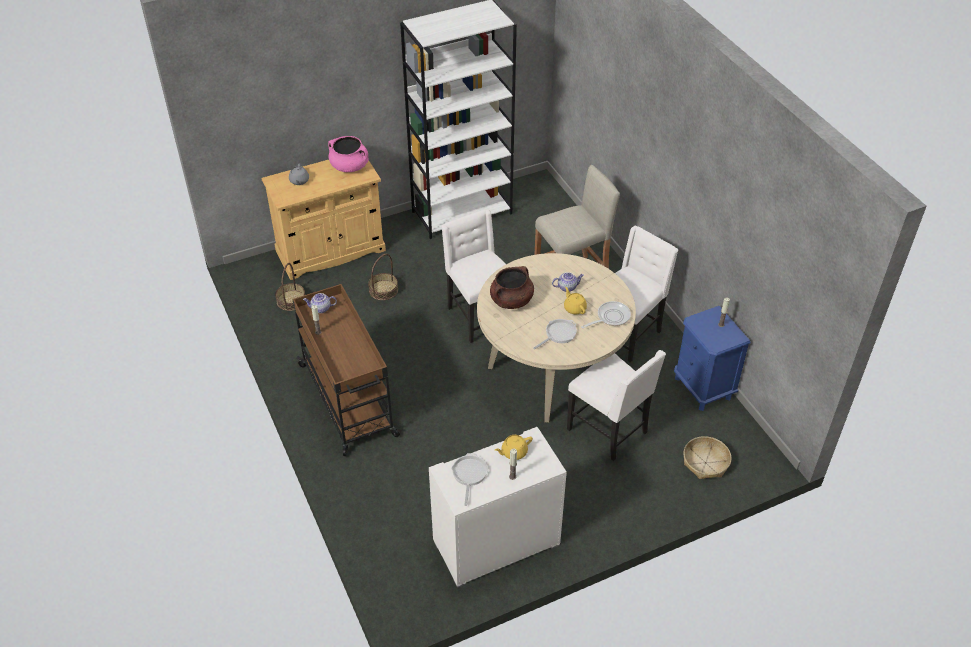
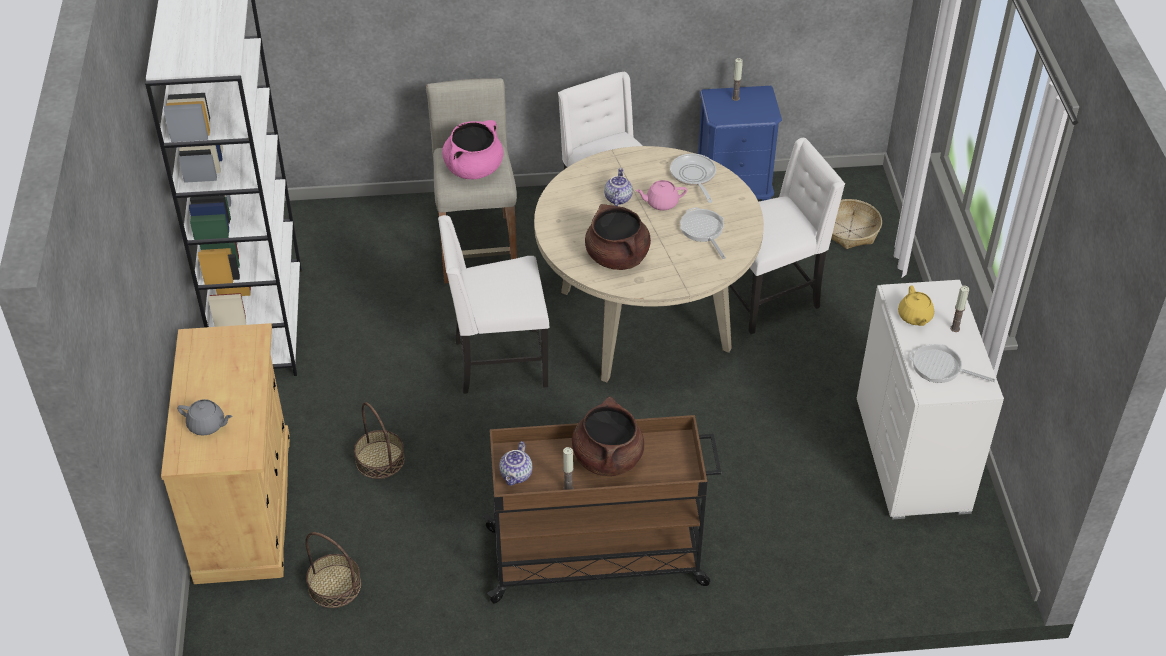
camera: 70 degrees left, 0 degrees up
(347, 342) = (607, 458): none -> brown cooking pot
(350, 166) = (213, 353): pink cooking pot -> pink cooking pot (474, 169)
(574, 308) = (661, 203): yellow teapot -> pink teapot

